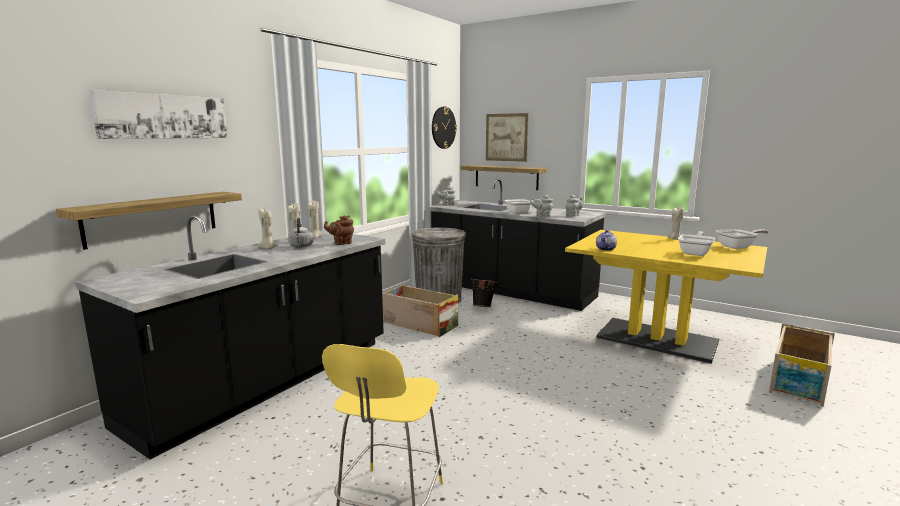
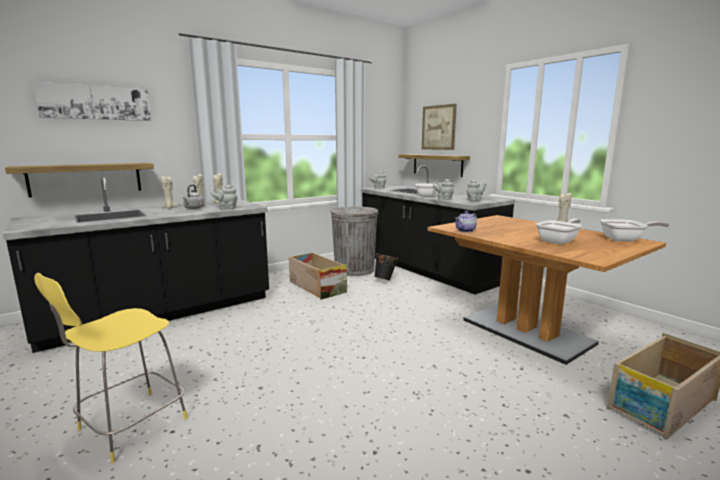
camera: 20 degrees right, 0 degrees up
(341, 243) = (226, 208): brown teapot -> grey teapot
(443, 127) = (383, 119): wall clock -> none
(656, 340) = (526, 331): yellow dining table -> brown dining table

